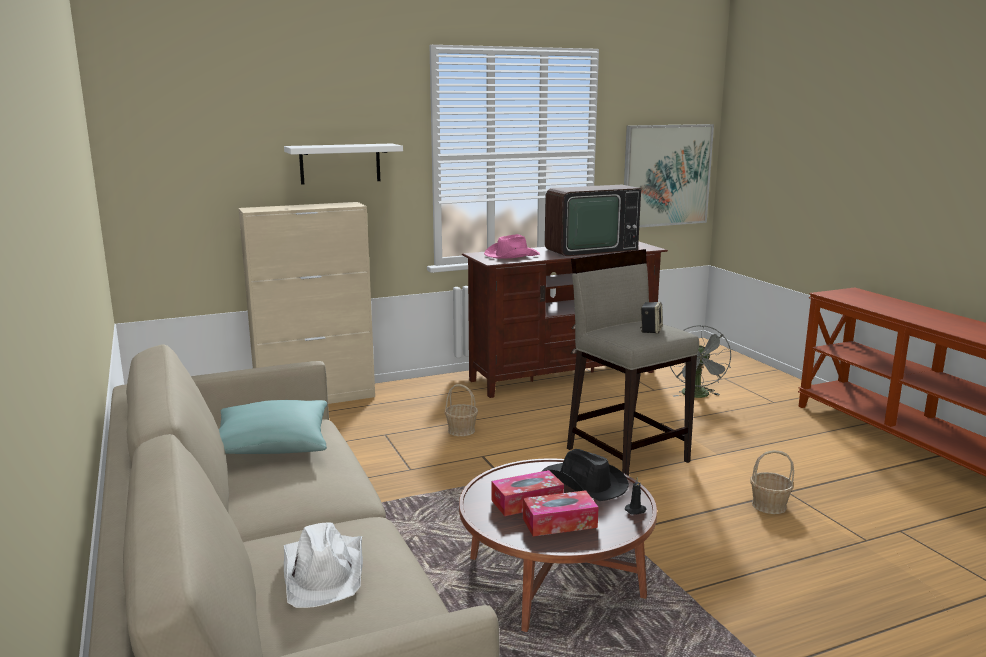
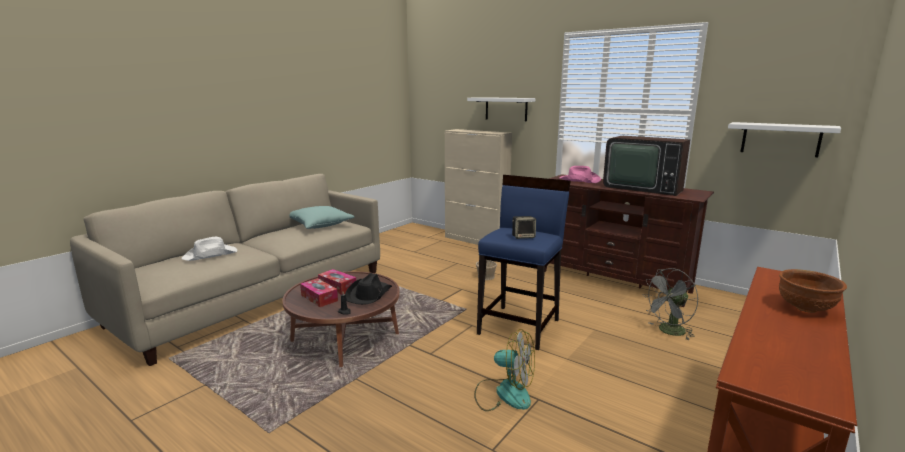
camera: 60 degrees right, 0 degrees up
(627, 454) = (519, 326): beige stool -> blue stool
(666, 175) = (780, 139): picture -> white shelf
(768, 505) = (504, 393): basket -> fan
(905, 308) = (804, 309): none -> brown bowl

